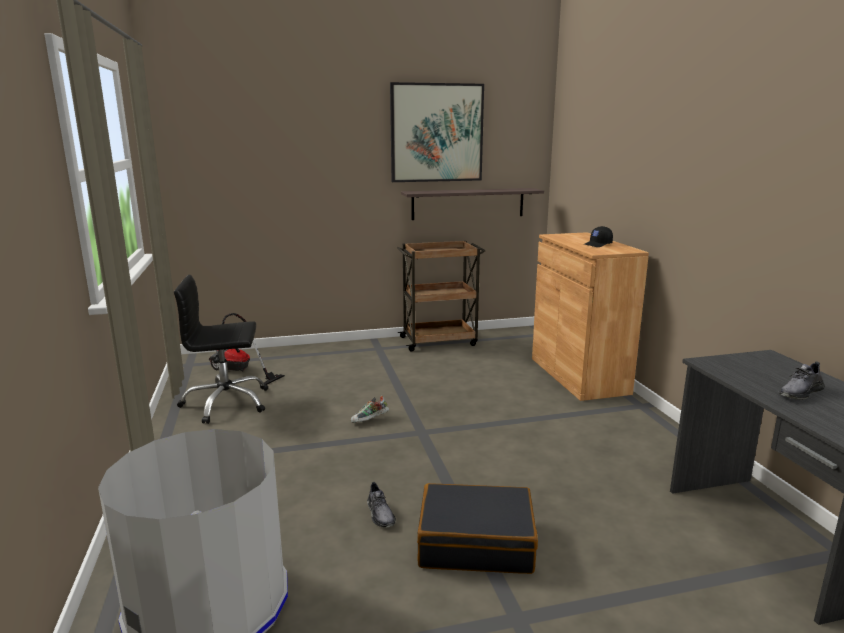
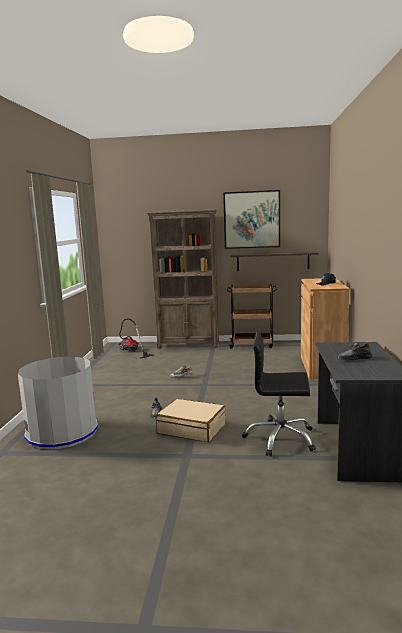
camera: 20 degrees right, 5 degrees down
(226, 403) = (117, 364): black office chair -> black office chair (280, 438)
(335, 350) = (189, 345): none -> brown bookcase
(476, 542) = (192, 428): black suitcase -> beige suitcase

